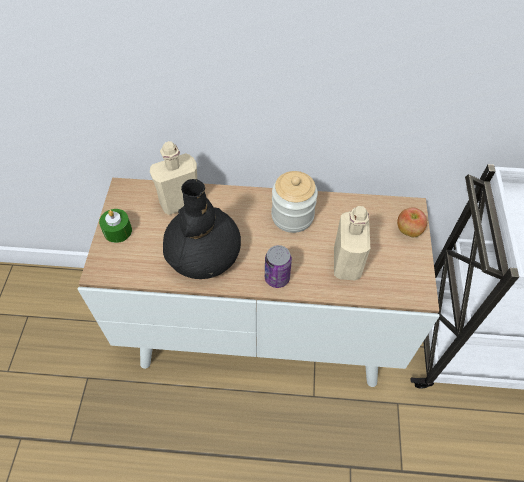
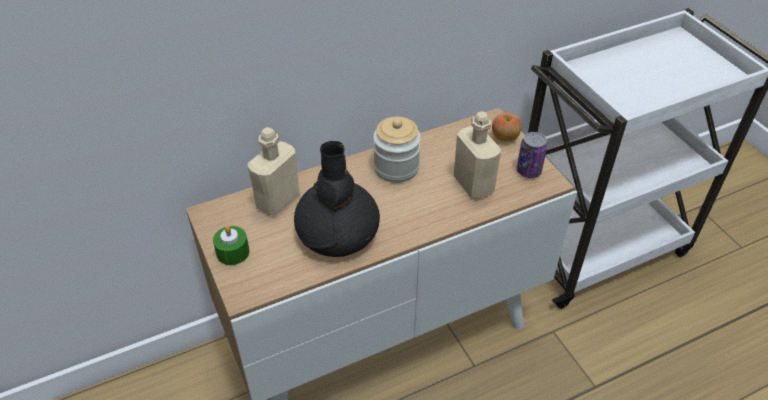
camera: 30 degrees left, 10 degrees down
(277, 278) = (422, 223): can -> can (528, 171)

